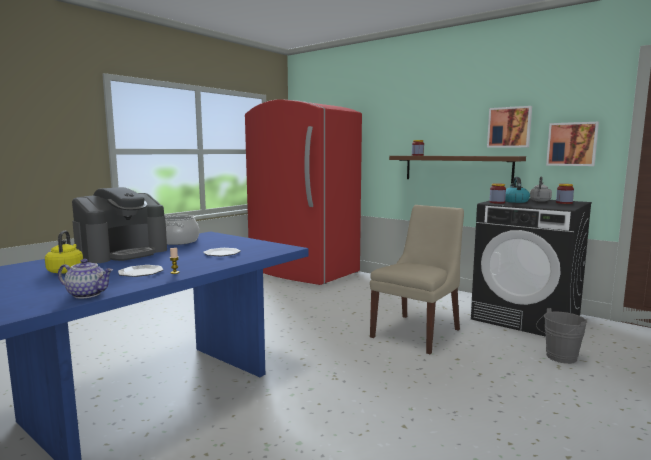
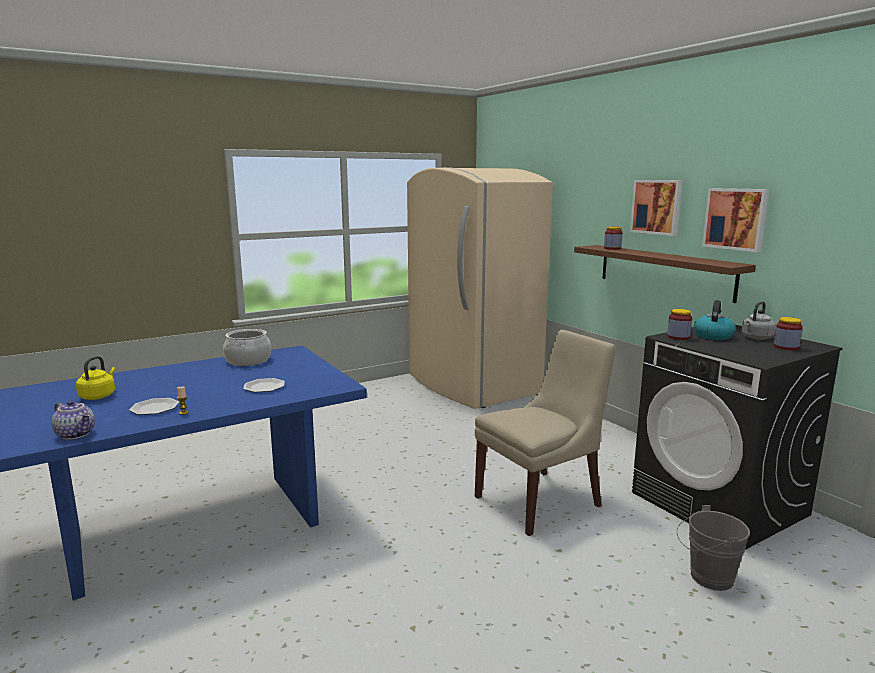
camera: 20 degrees right, 5 degrees up
(123, 253) = (176, 374): coffee machine -> none
(303, 272) = (471, 385): red fridge -> beige fridge
(572, 144) = (822, 254): picture -> picture (657, 207)

